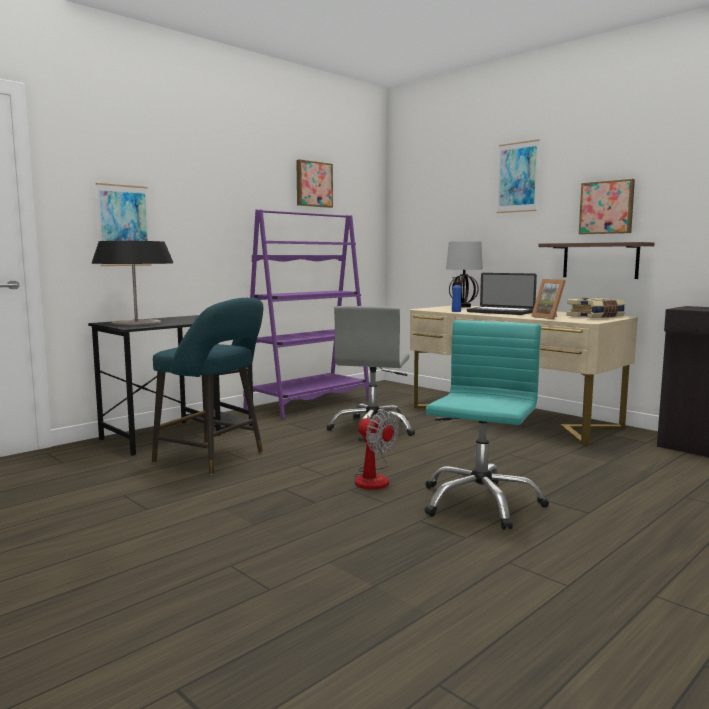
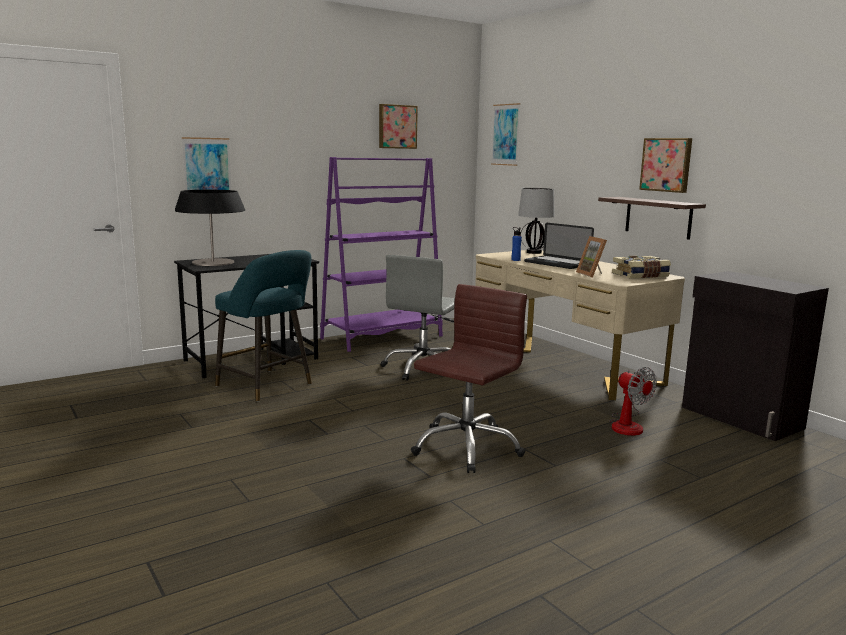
camera: 10 degrees right, 5 degrees up
(373, 478) = (390, 416): fan -> fan (627, 425)
(479, 502) = (466, 447): turquoise office chair -> brown office chair
(517, 177) = (591, 126): picture -> picture (505, 134)

